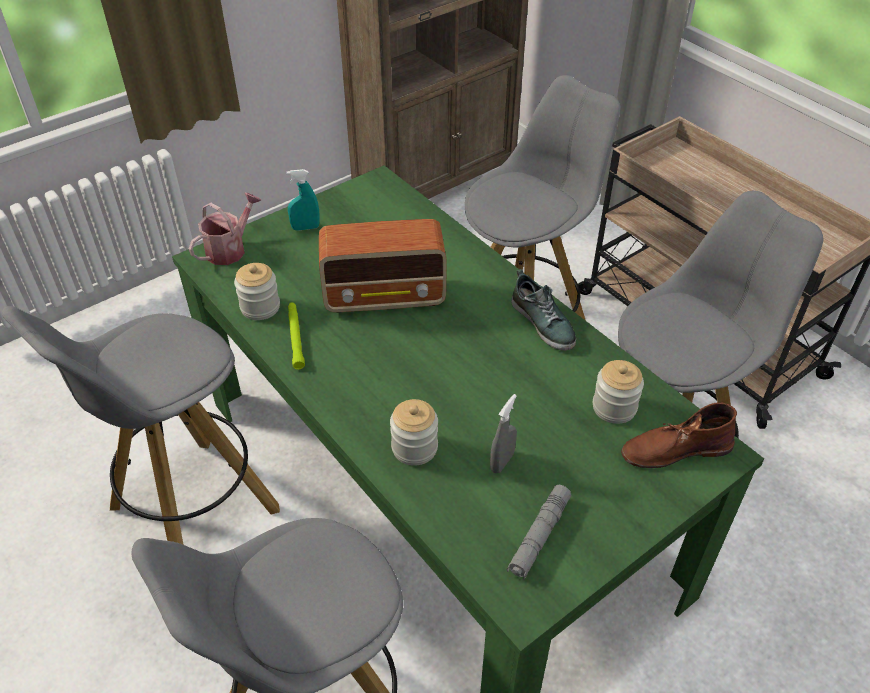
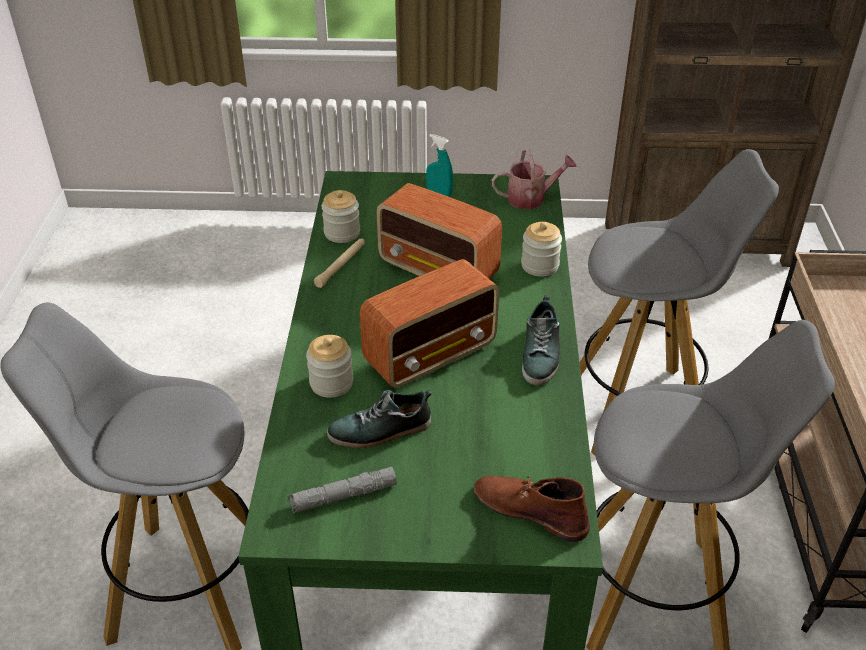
camera: 40 degrees right, 5 degrees down
(191, 510) = (253, 388): grey stool -> none
(230, 249) = (368, 184): watering can -> watering can (531, 198)
(295, 337) = (341, 265): green flashlight -> beige flashlight
(464, 372) = (432, 354): none -> radio
(502, 462) = (380, 431): grey spray bottle -> shoe
(614, 407) = (518, 448): jar -> jar (540, 265)

